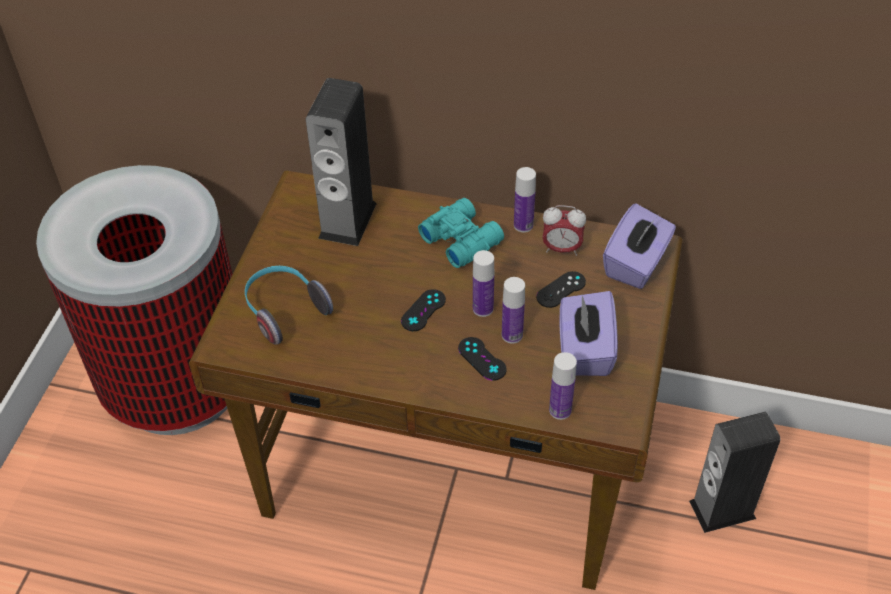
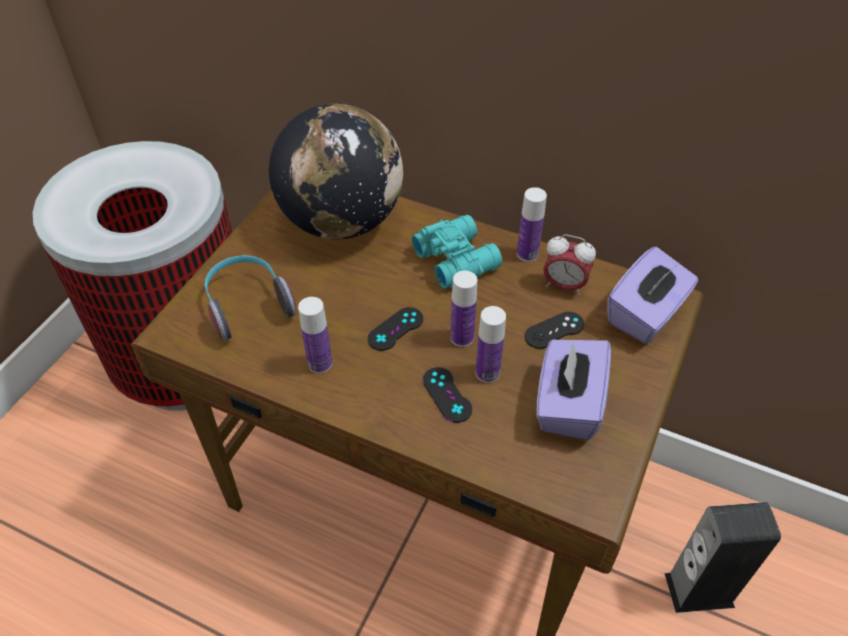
camera: 10 degrees right, 0 degrees up
(347, 220) = (342, 221): speaker -> globe
(560, 410) = (524, 472): bottle -> bottle (320, 363)

